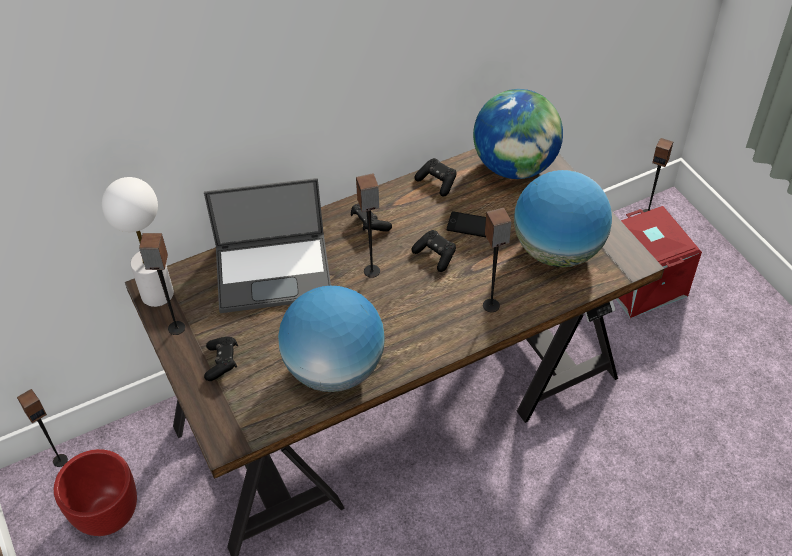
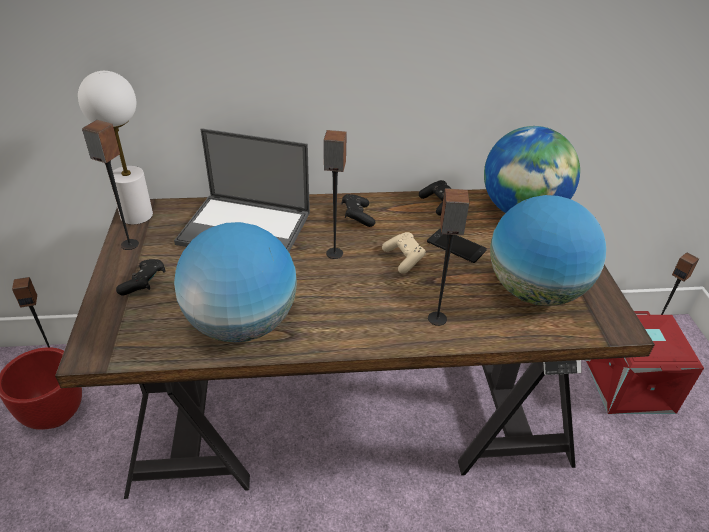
camera: 20 degrees right, 10 degrees down
(435, 255) = (404, 259): black game controller -> beige game controller

